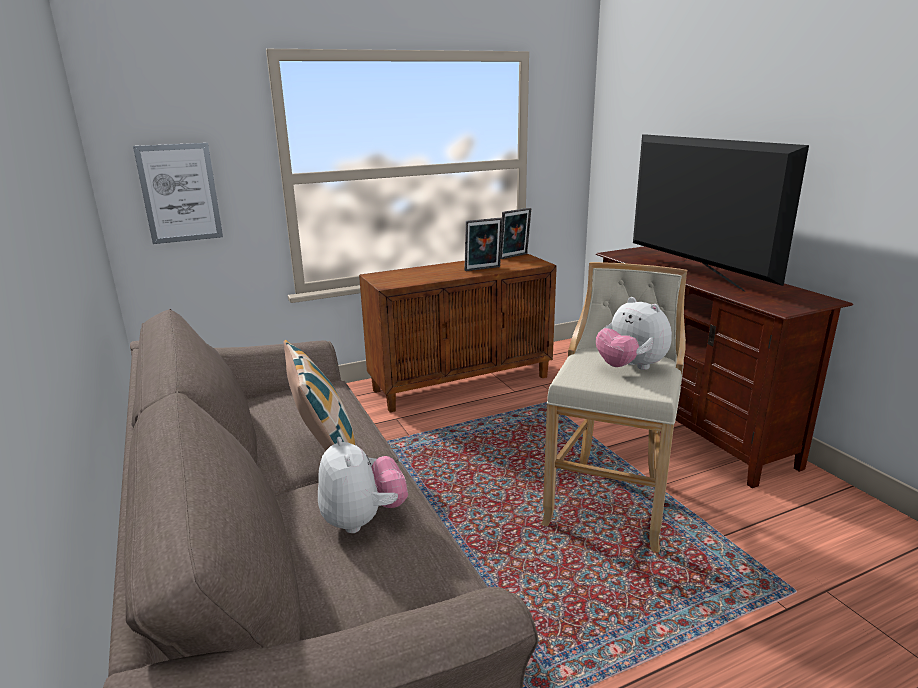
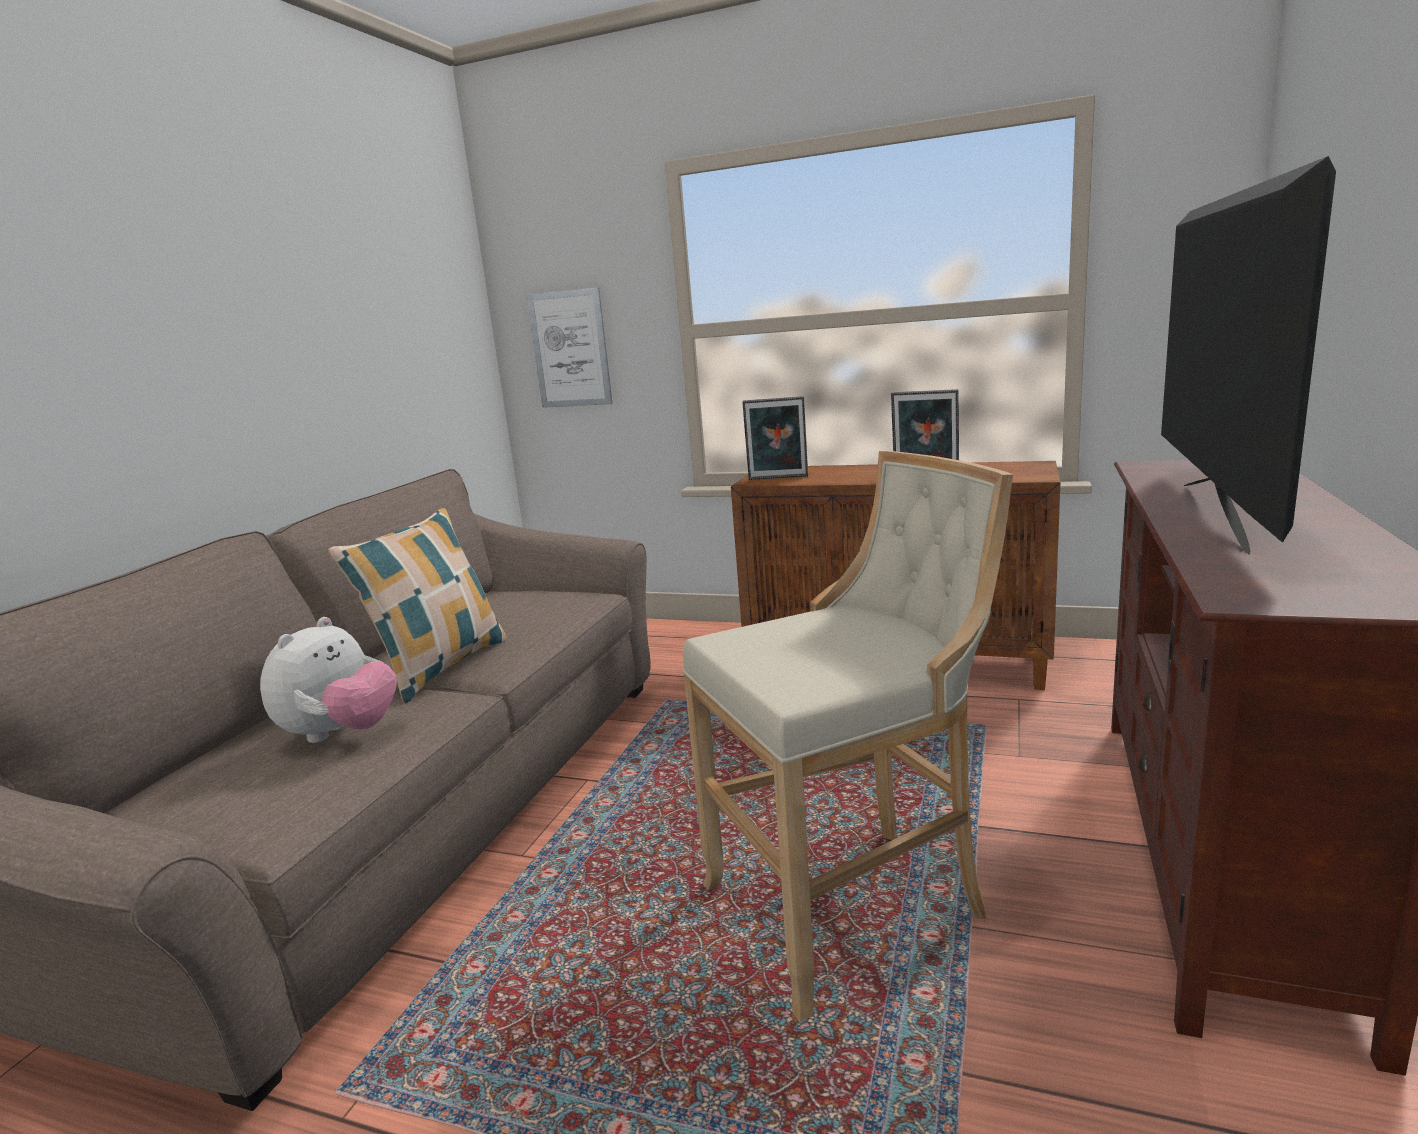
camera: 45 degrees right, 5 degrees down
(514, 256) = (1020, 464): picture frame -> picture frame (778, 478)
(630, 367) = (844, 649): plush toy -> none

